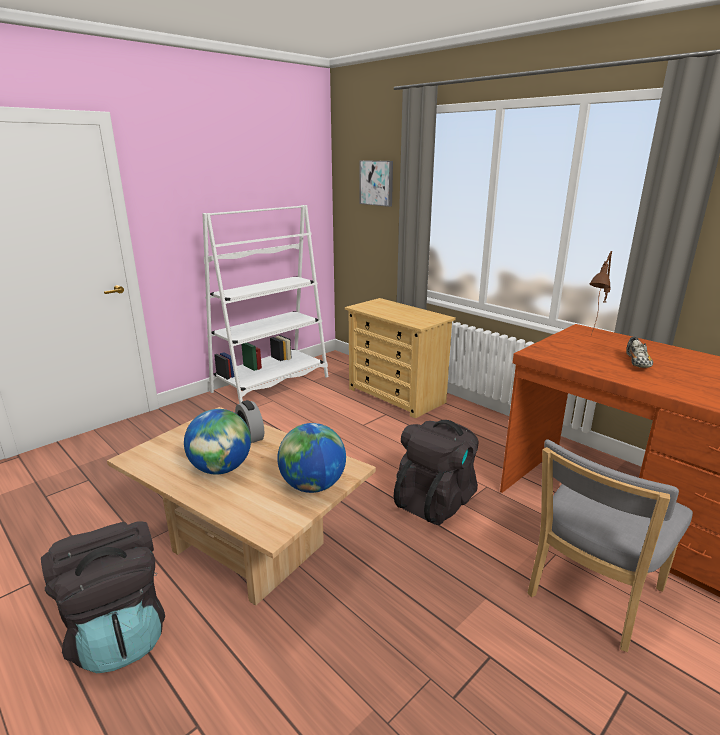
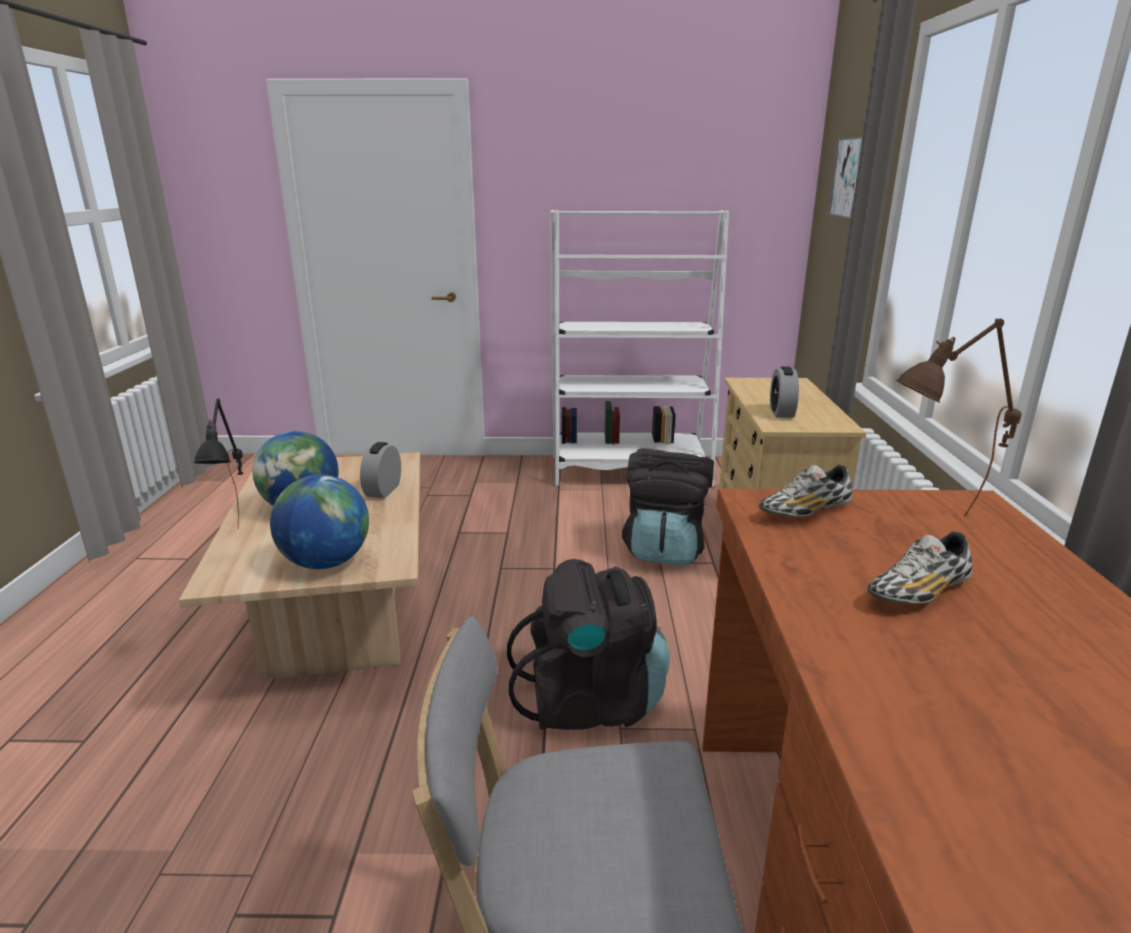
camera: 45 degrees right, 0 degrees up
(118, 632) = (165, 631): black backpack -> black backpack (665, 549)
(231, 505) = (241, 542): none -> black table lamp
(408, 317) = (781, 412): none -> alarm clock
(556, 350) = (805, 512): none -> shoe

